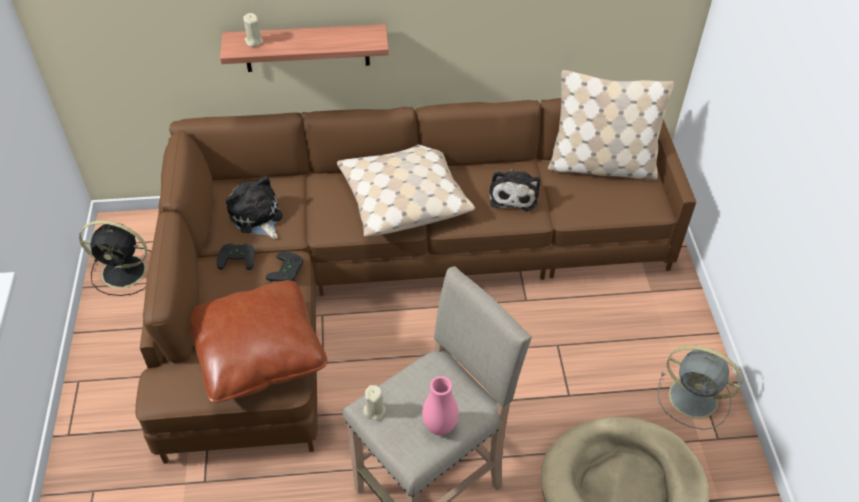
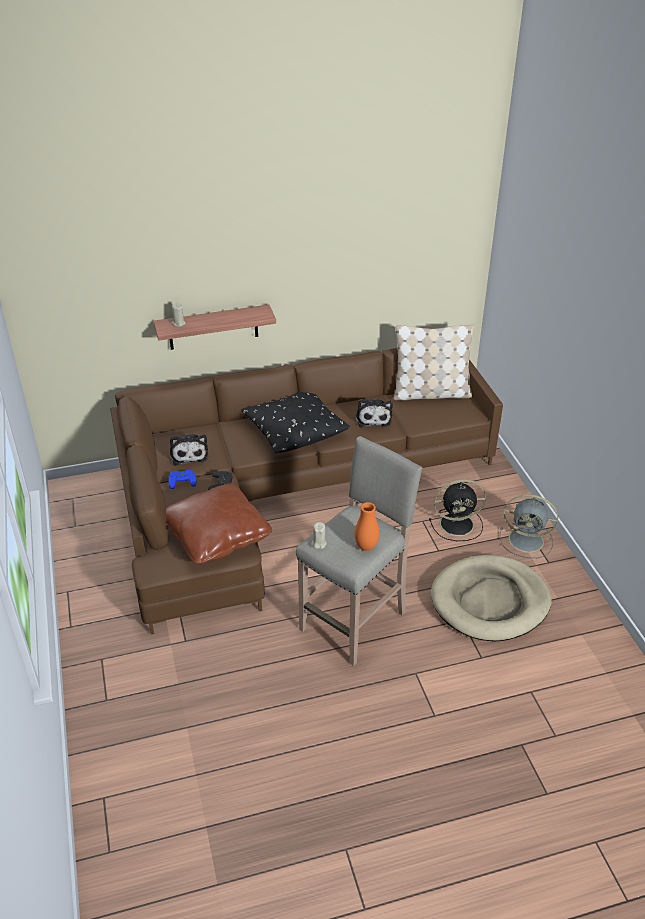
camera: 10 degrees left, 10 degrees down
(126, 271) = (83, 516): black fan -> black fan (458, 524)
(237, 257) = (182, 480): black game controller -> blue game controller
(257, 217) = (189, 454): plush toy -> plush toy turned 150 degrees counterclockwise
(403, 198) = (294, 429): beige pillow -> black pillow
(439, 427) = (366, 547): pink vase -> orange vase

